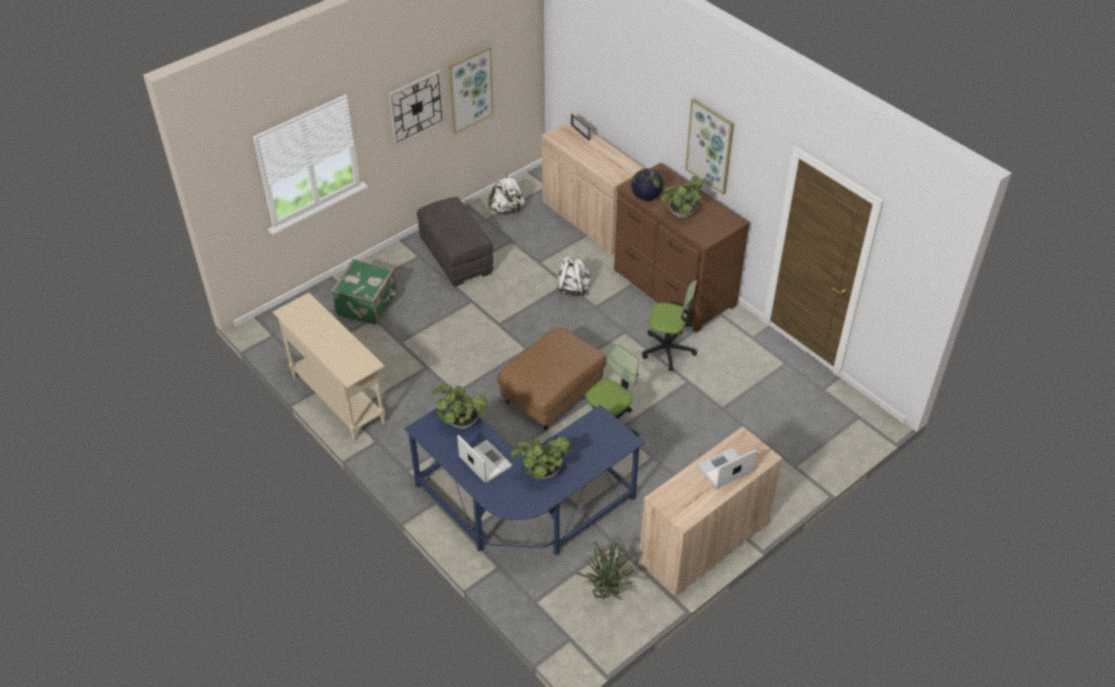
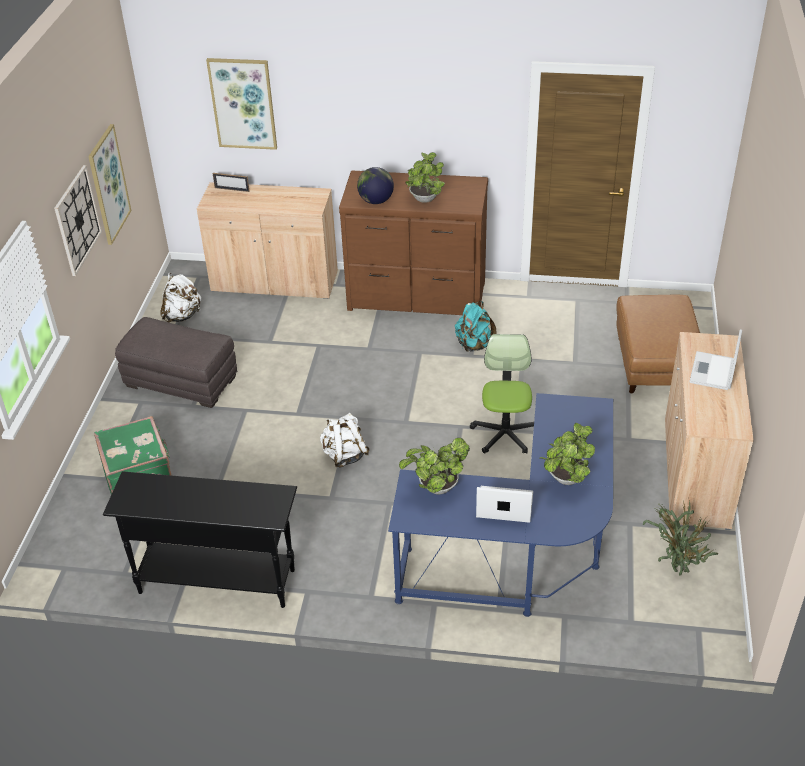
camera: 40 degrees left, 5 degrees down
(338, 399) = (216, 581): beige console table -> black console table
(552, 395) = (422, 441): brown ottoman -> brown ottoman (655, 364)
(573, 288) = (330, 345): white backpack -> white backpack (344, 455)
(668, 350) = (474, 345): office chair -> turquoise backpack
(710, 146) = (416, 118): picture -> picture (243, 103)

